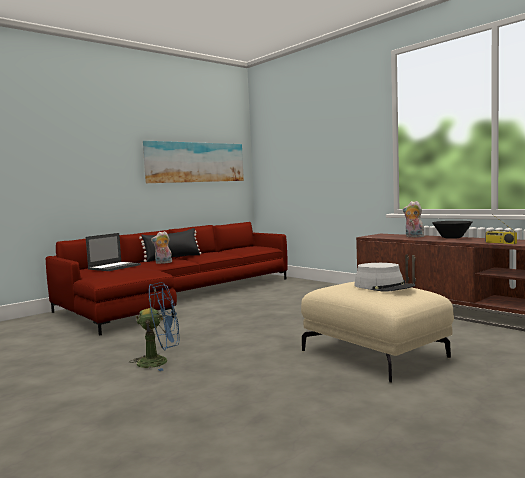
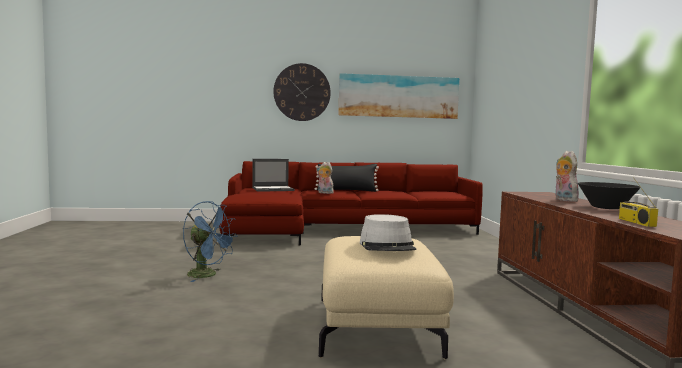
camera: 35 degrees right, 0 degrees up
(107, 161) = (302, 92): none -> wall clock

